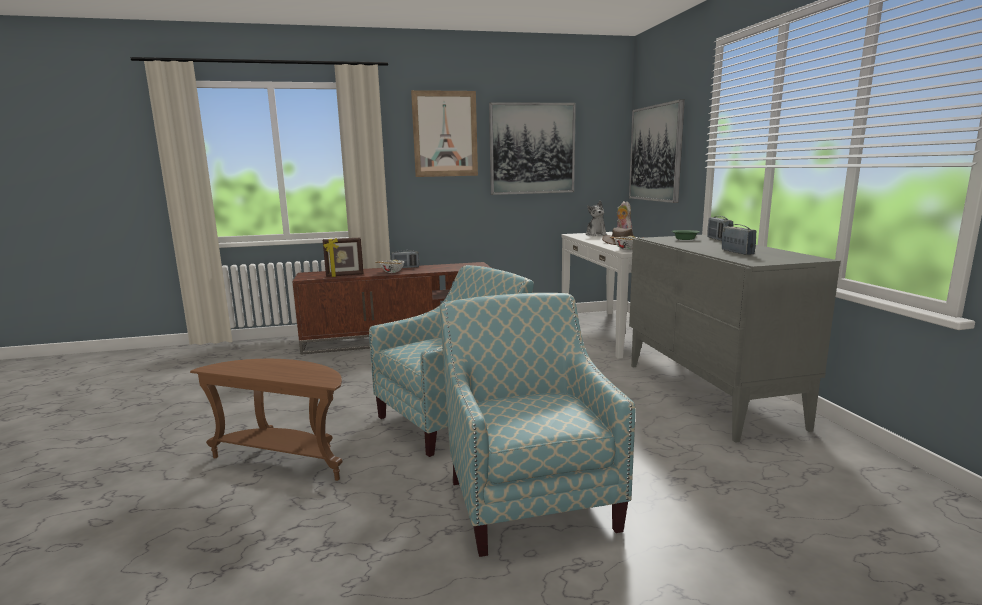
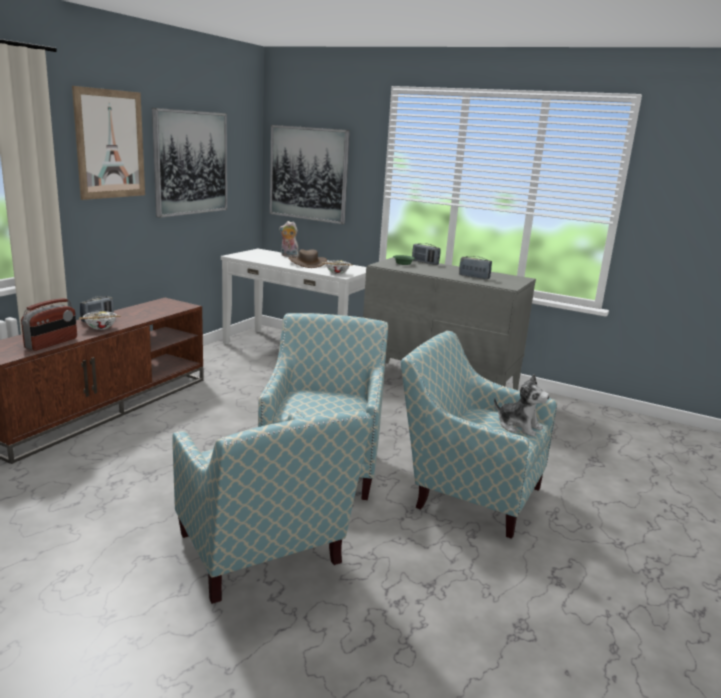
camera: 50 degrees left, 5 degrees up
(285, 459) = (264, 558): brown side table -> armchair
(345, 275) = (52, 343): picture frame -> radio
(596, 234) = (257, 254): plush toy -> plush toy (519, 426)

